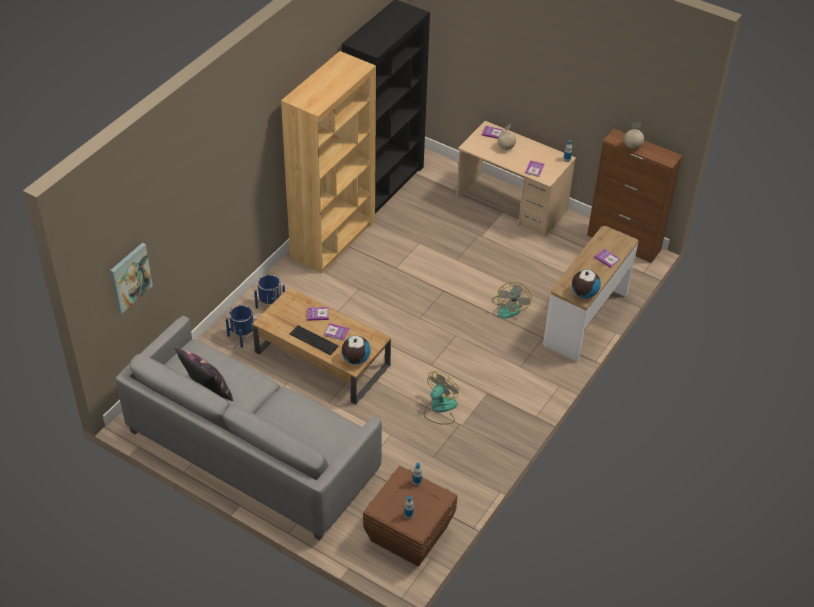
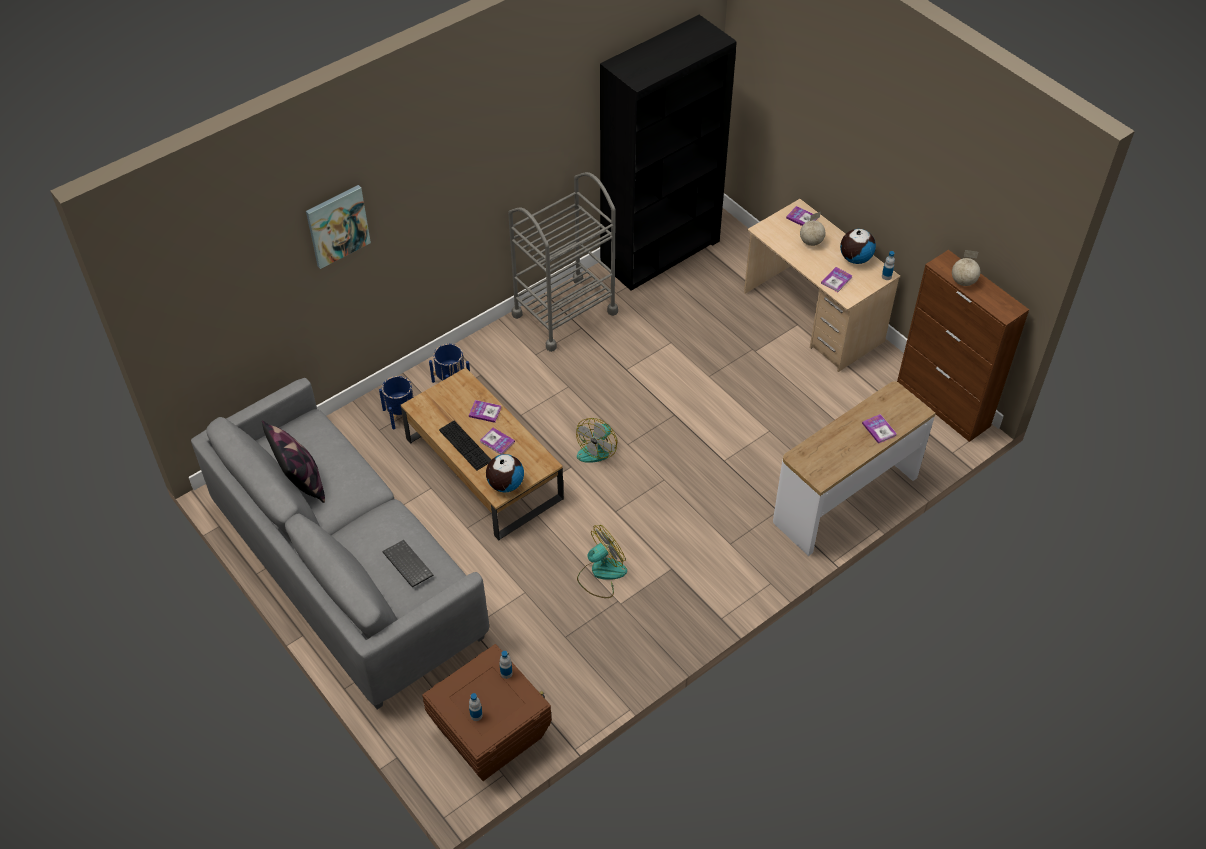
camera: 20 degrees right, 5 degrees up
(130, 277) = (227, 319): picture -> picture (337, 225)
(315, 427) = (406, 564): none -> keyboard
(333, 239) = (564, 313): brown bookcase -> grey cart
(510, 307) = (751, 457): fan -> fan (598, 448)
(584, 293) = (825, 472): globe -> globe (855, 258)

